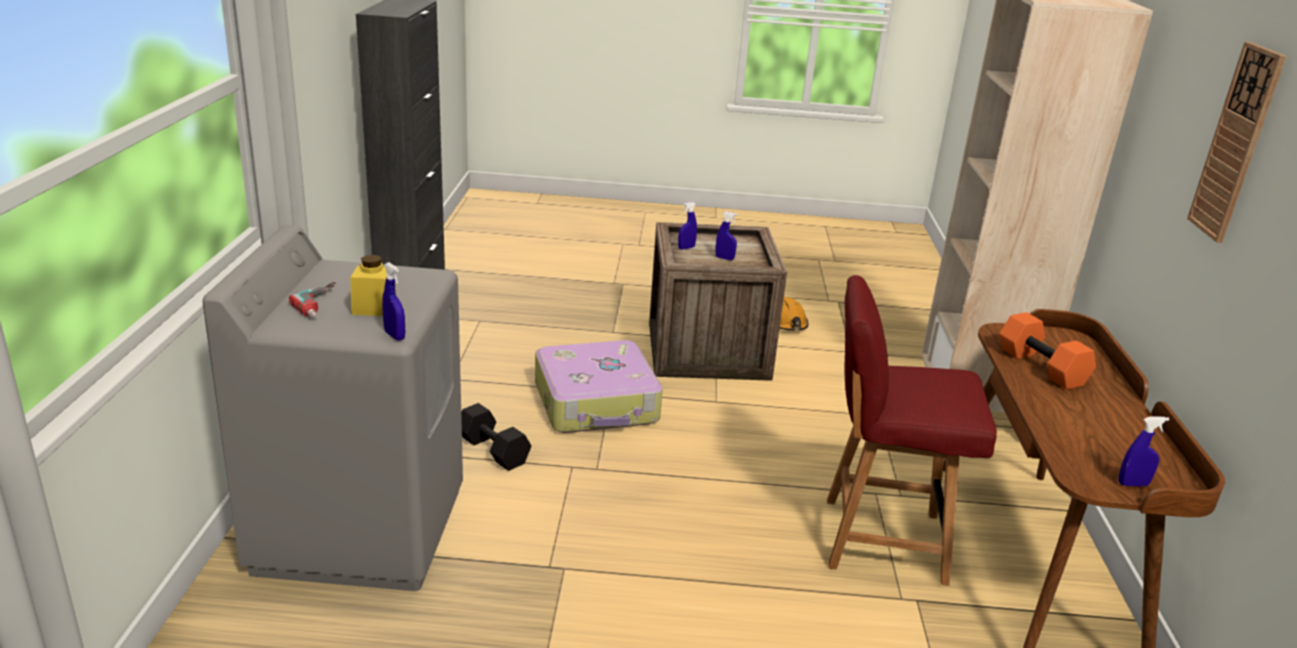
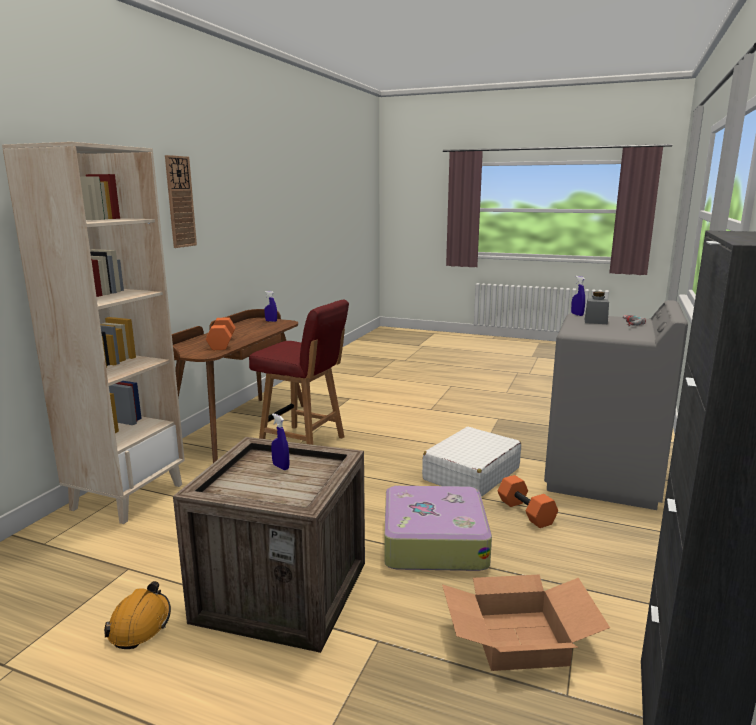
camera: 160 degrees left, 10 degrees down
(374, 308) = (595, 322): yellow jar -> grey jar
(491, 450) = (527, 512): black dumbbell -> orange dumbbell
(510, 341) = (518, 641): none -> cardboard box
(573, 506) = (471, 474): none -> white suitcase
(686, 248) = (309, 484): blue spray bottle -> none

